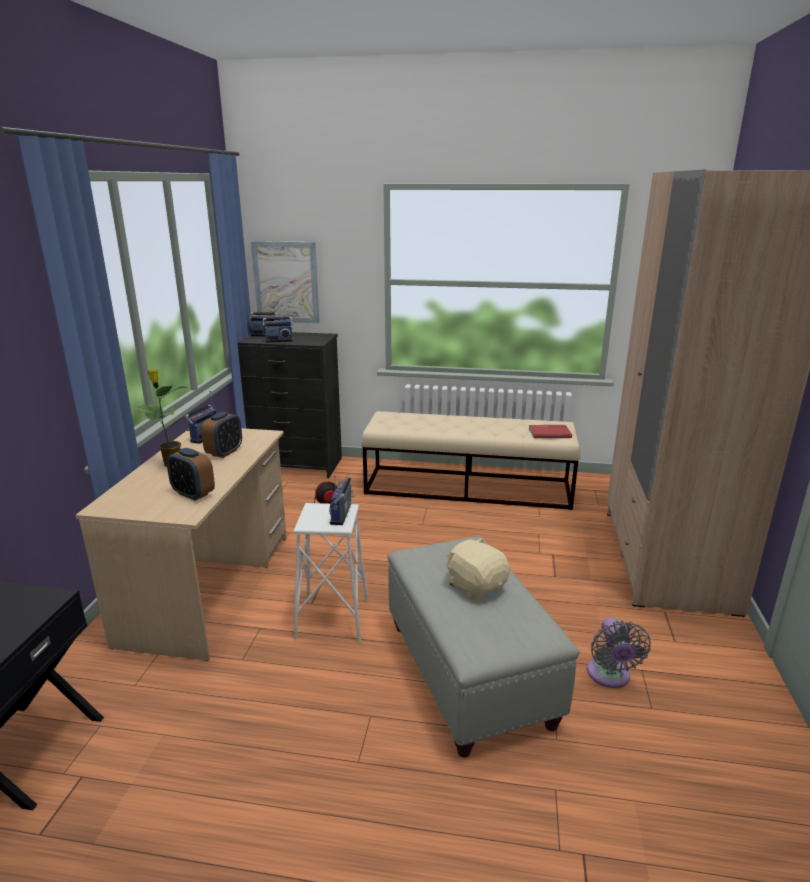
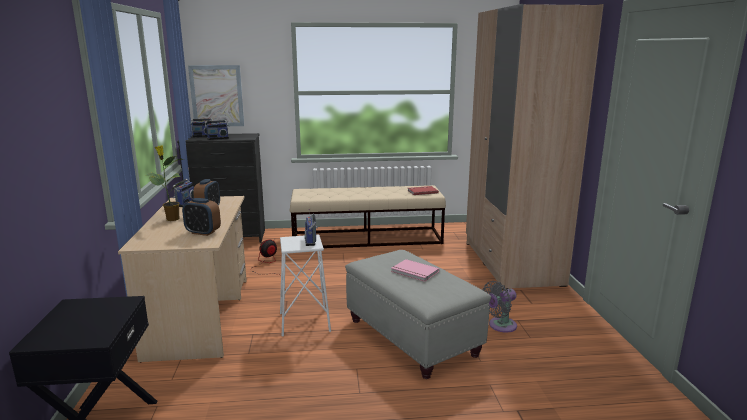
camera: 15 degrees left, 5 degrees down
(476, 585) = (414, 272): beige plush toy -> pink book
(609, 676) = (500, 326): grey fan -> grey fan turned 75 degrees clockwise

